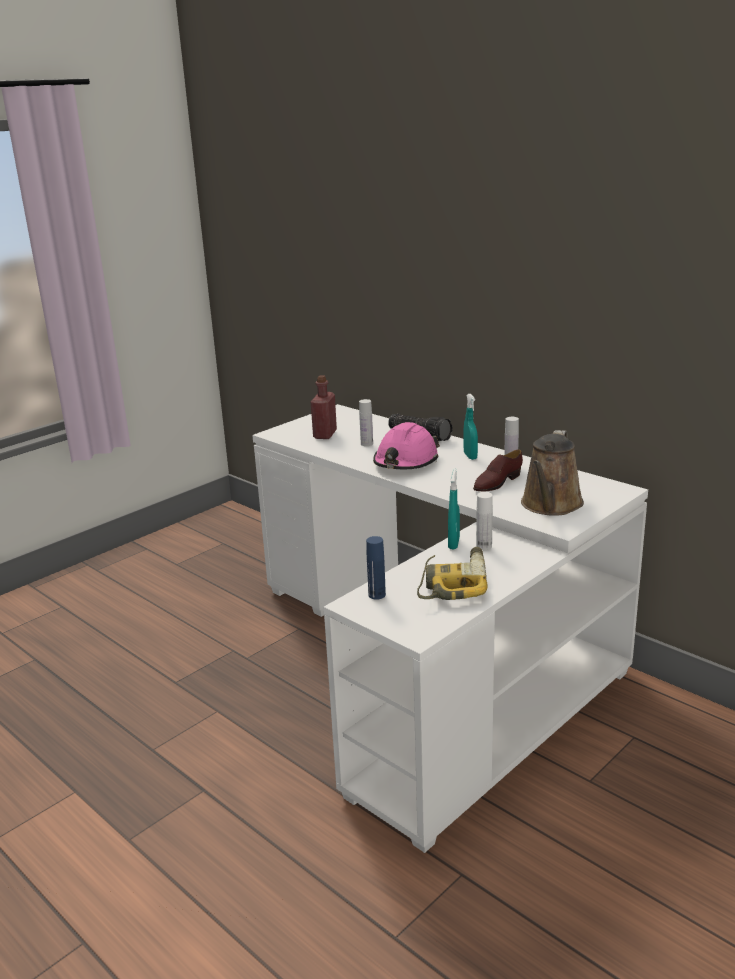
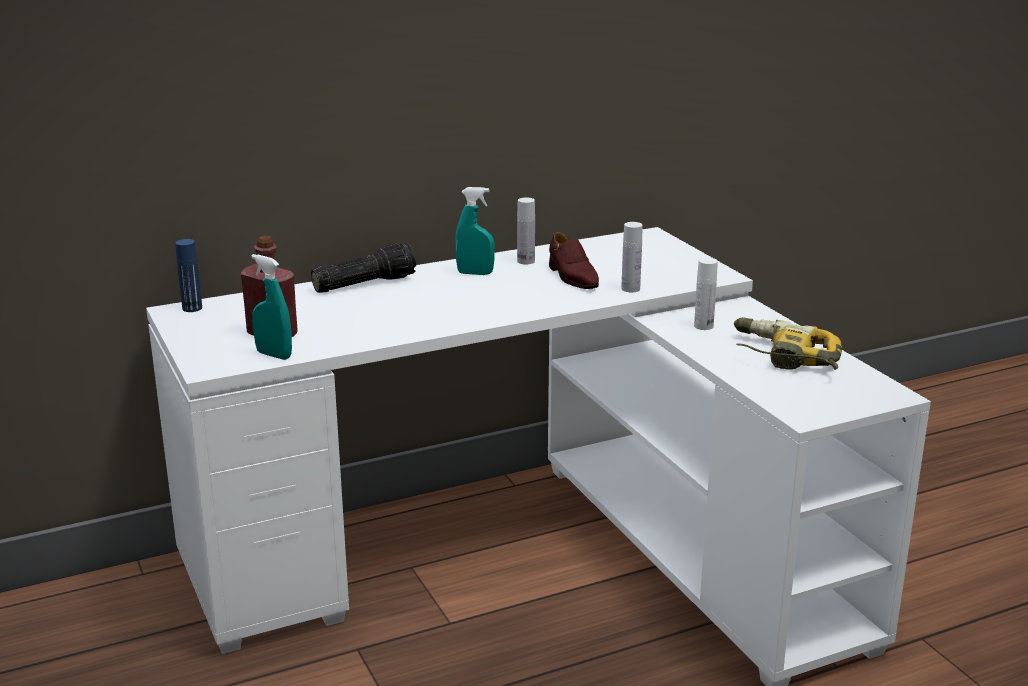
camera: 70 degrees left, 0 degrees up
(367, 444) = (351, 316): white bottle -> white bottle (630, 289)
(377, 595) = (788, 398): blue bottle -> blue bottle (192, 308)
(406, 462) = (450, 307): pink hard hat -> none
(453, 543) = (684, 338): turquoise spray bottle -> turquoise spray bottle (274, 355)
(550, 505) = (660, 268): brown watering can -> none

